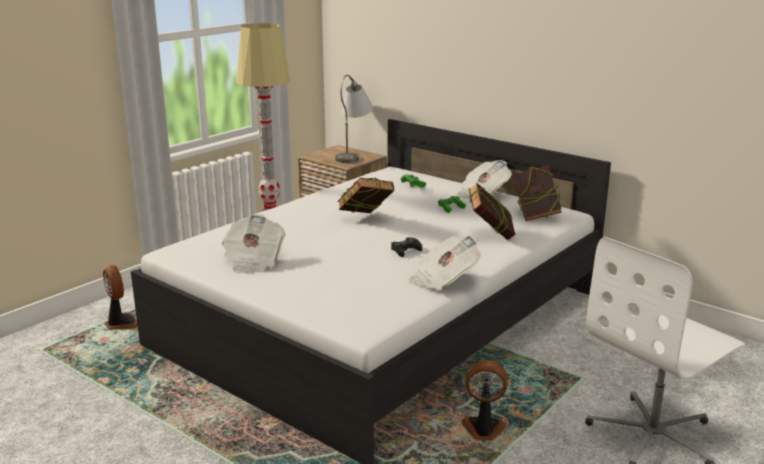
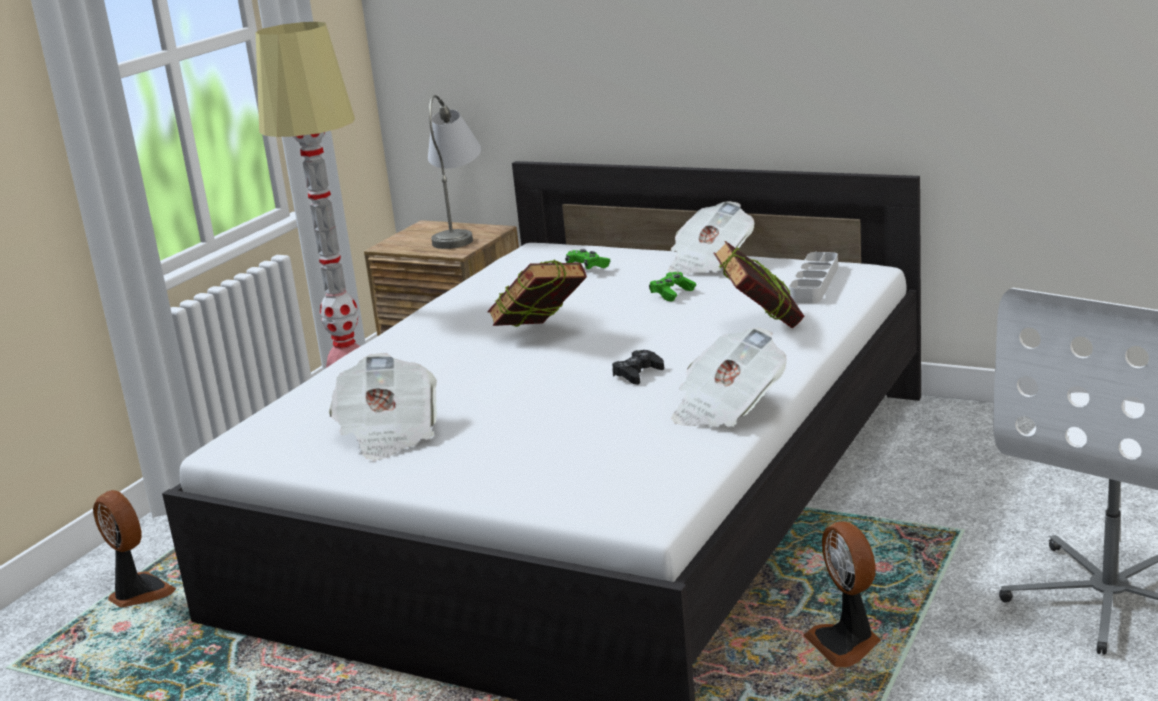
camera: 10 degrees left, 0 degrees up
(483, 430) = (846, 643): fan -> fan turned 105 degrees counterclockwise
(535, 216) = (814, 283): book -> grey tray

